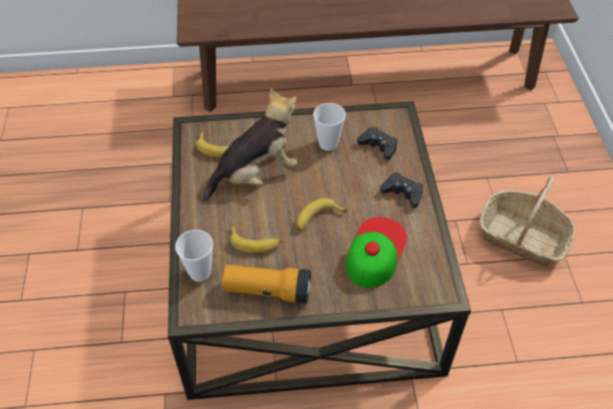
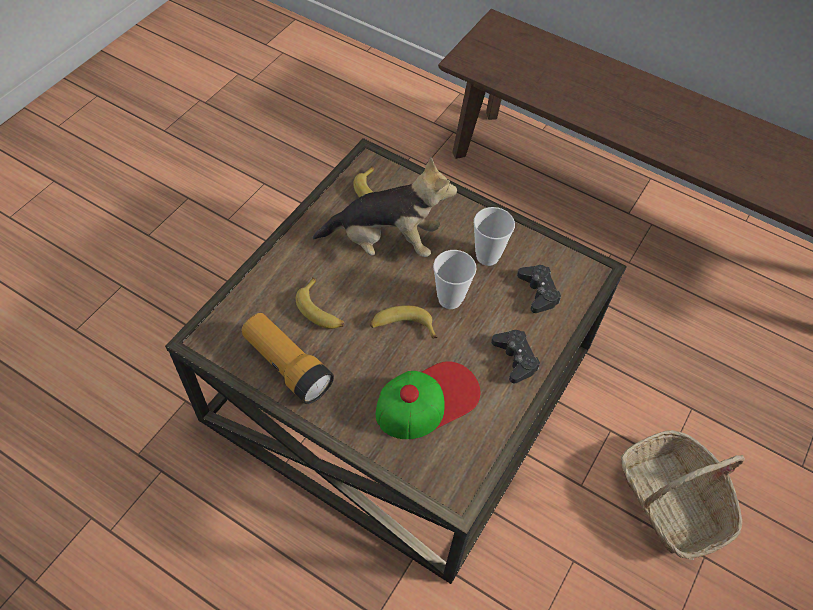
camera: 35 degrees right, 5 degrees up
(200, 272) = (245, 305): cup -> cup (450, 299)

